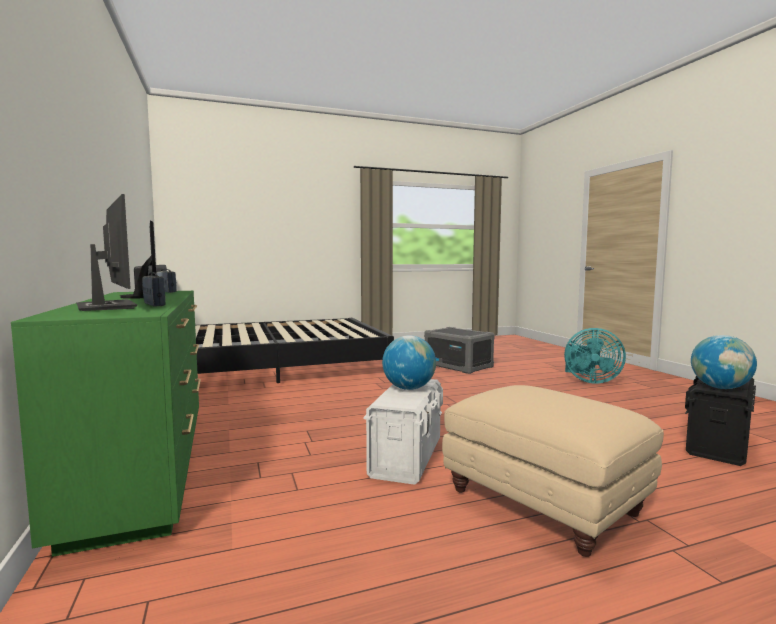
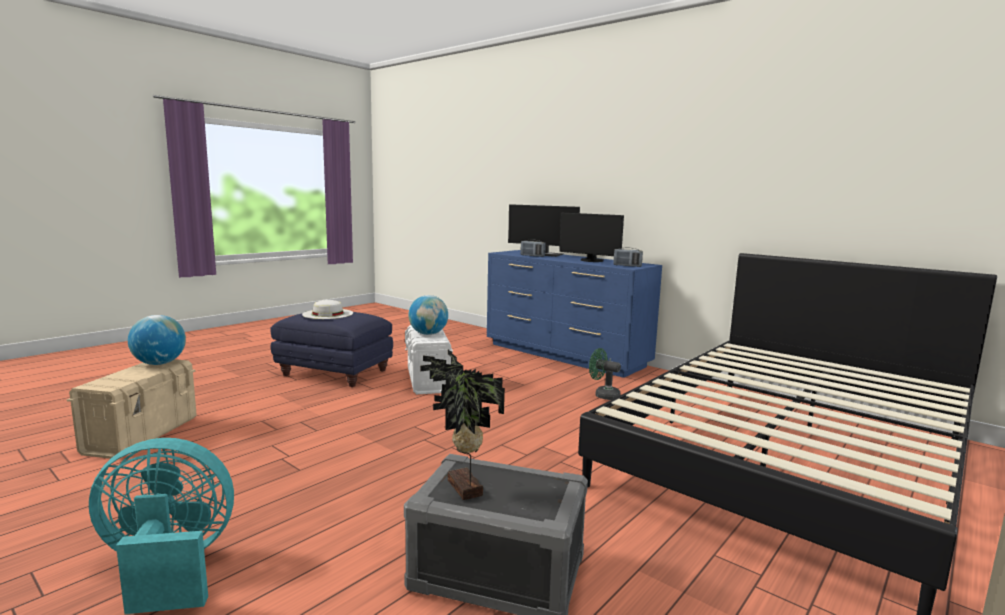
camera: 150 degrees right, 5 degrees up
(145, 466) = (565, 355): green dresser -> blue dresser
(263, 408) = (603, 395): none -> green fan
(472, 332) = (462, 489): none -> potted plant
(545, 504) = (333, 373): beige ottoman -> blue ottoman
(555, 398) = (328, 314): none -> white hat
(718, 444) = (142, 435): black storage box -> beige storage box

